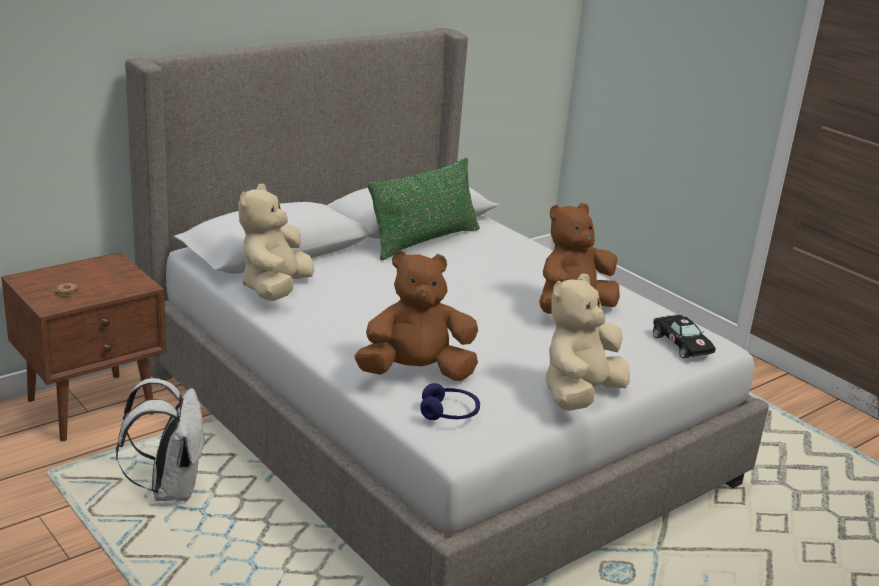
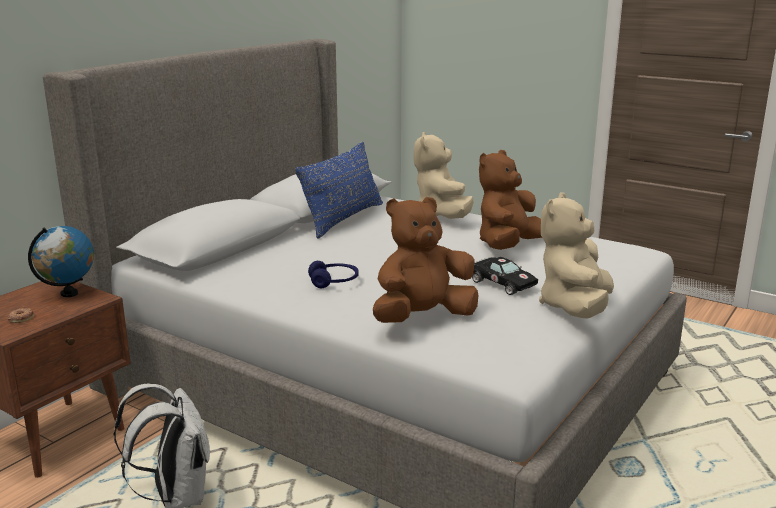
camera: 15 degrees left, 5 degrees down
(119, 275) = (69, 293): none -> globe
(275, 290) = (238, 276): beige plush toy -> beige plush toy (442, 216)
(424, 241) = (344, 219): green pillow -> blue pillow
(449, 413) = (481, 344): blue headphones -> blue headphones (334, 282)
(680, 344) = (614, 255): black toy car -> black toy car (501, 283)

